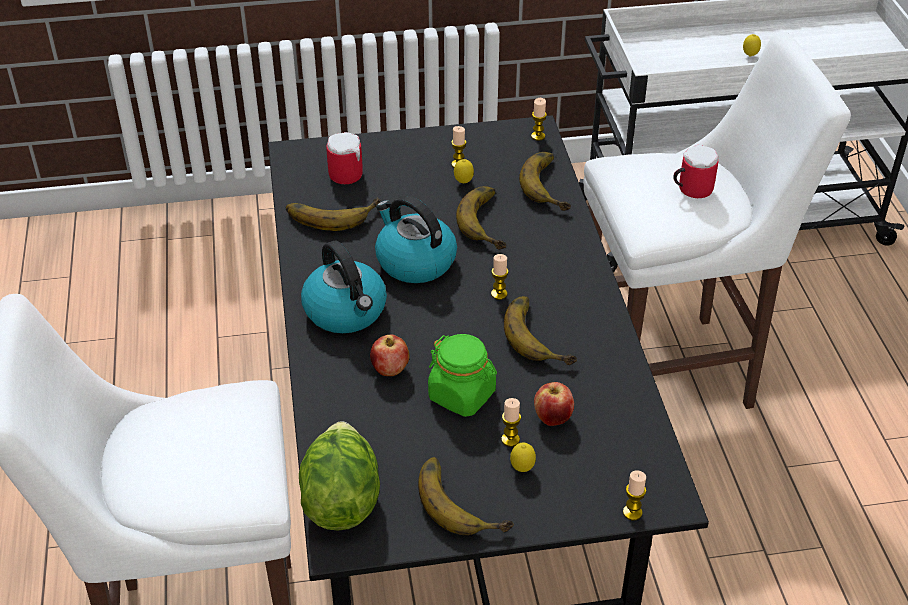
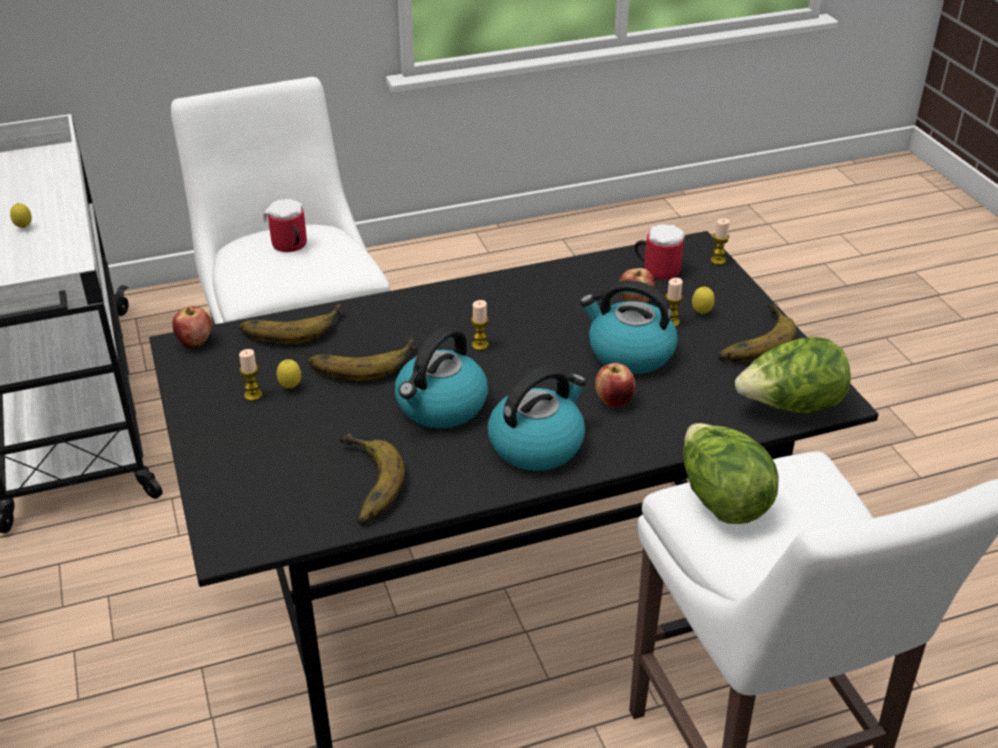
camera: 100 degrees left, 5 degrees down
(236, 415) = (721, 499): none -> lettuce
(349, 172) = (274, 483): mug -> mug (656, 269)
(462, 395) = (629, 353): green jar -> kettle
(538, 136) = (195, 342): candle -> apple
(541, 334) = (531, 316): banana -> none

